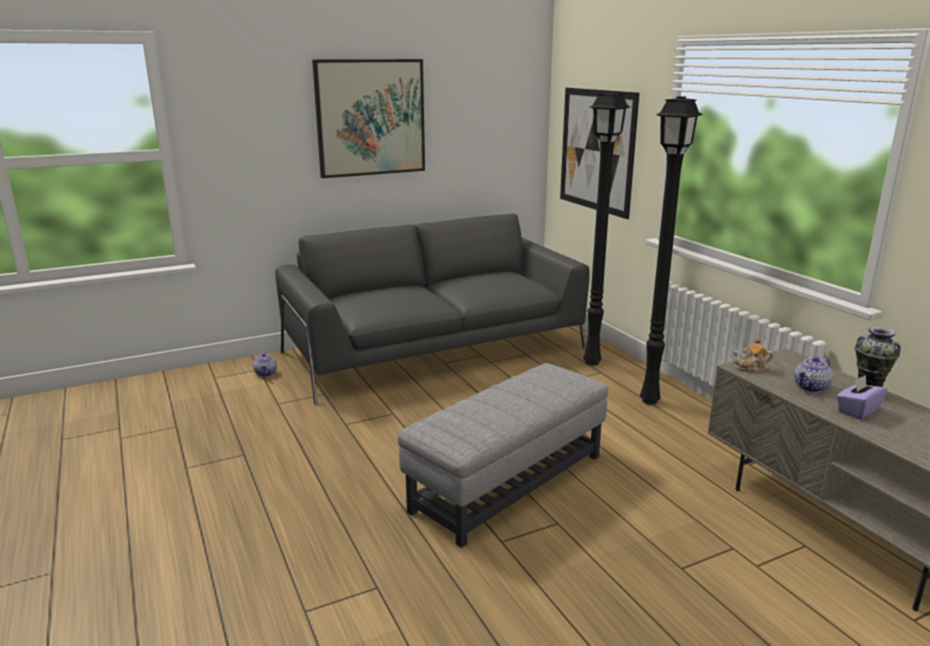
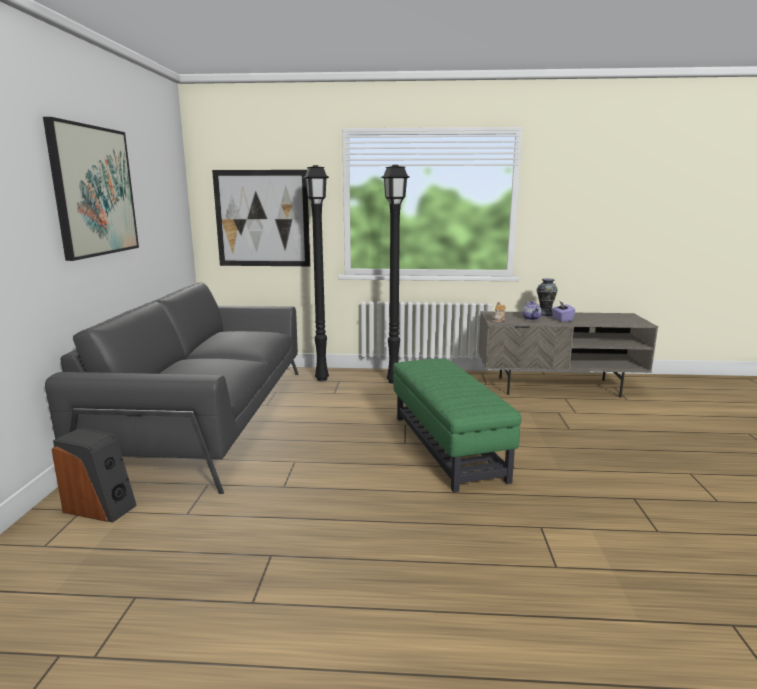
camera: 60 degrees left, 5 degrees down
(266, 373) = (100, 507): teapot -> speaker
(509, 483) = (447, 447): grey ottoman -> green ottoman

